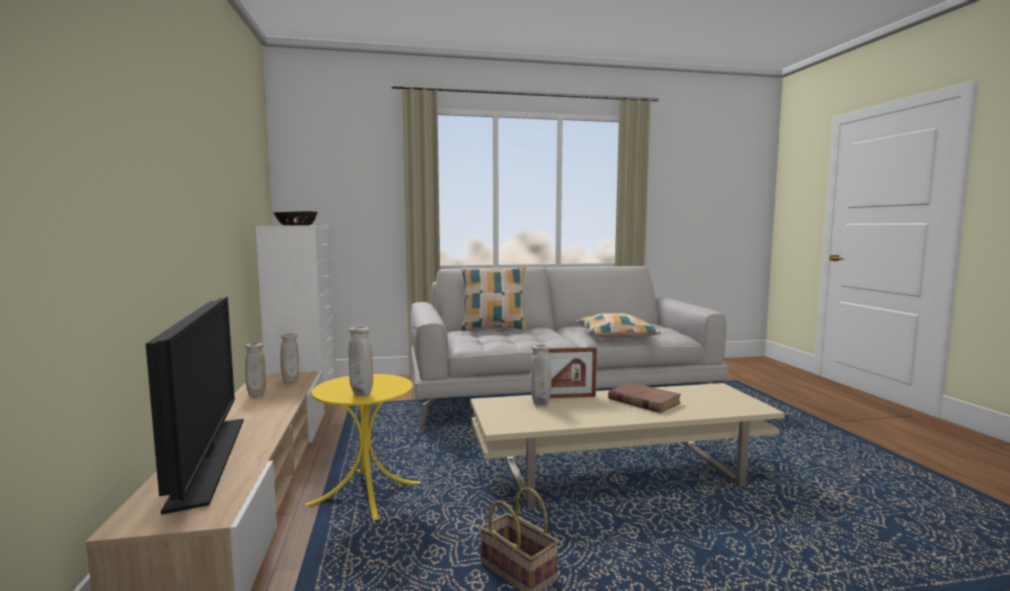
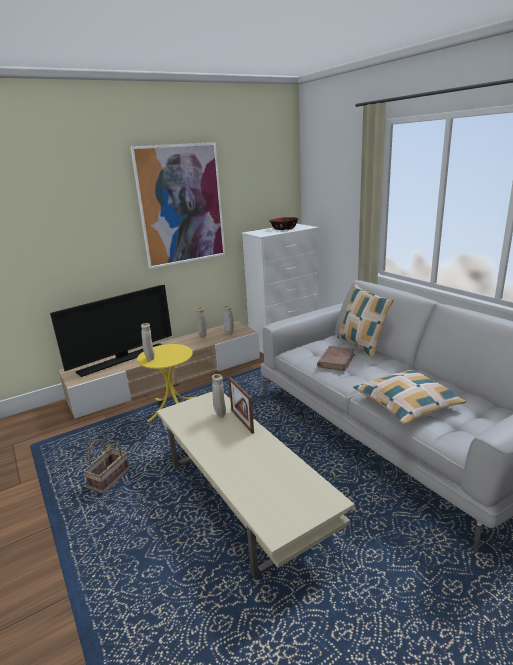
camera: 70 degrees right, 15 degrees up
(207, 161) = (181, 205): none -> picture
(643, 401) = (254, 458): brown book -> brown book (336, 360)

